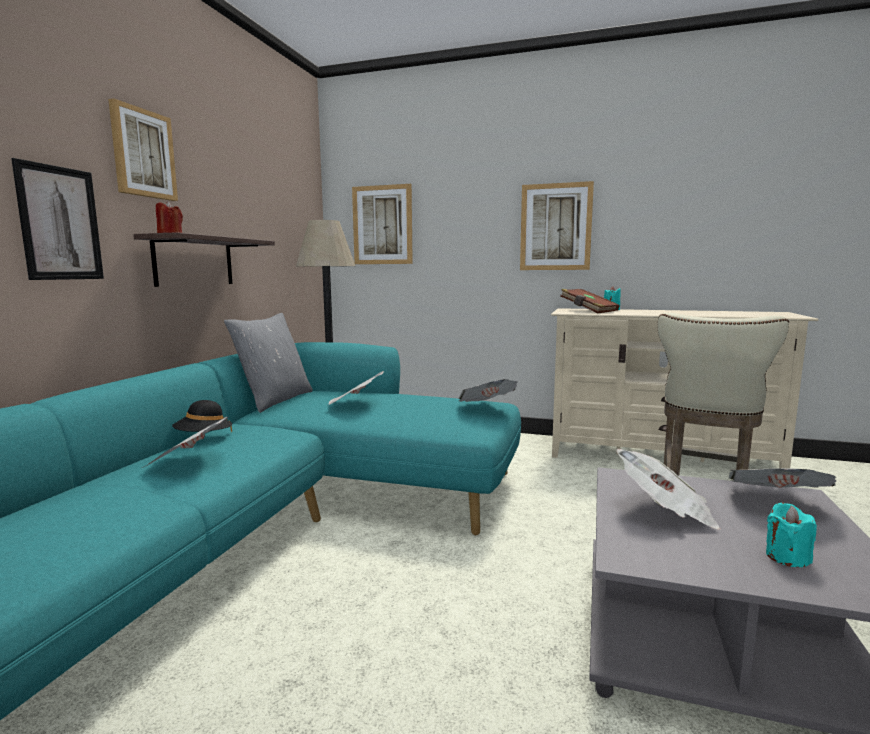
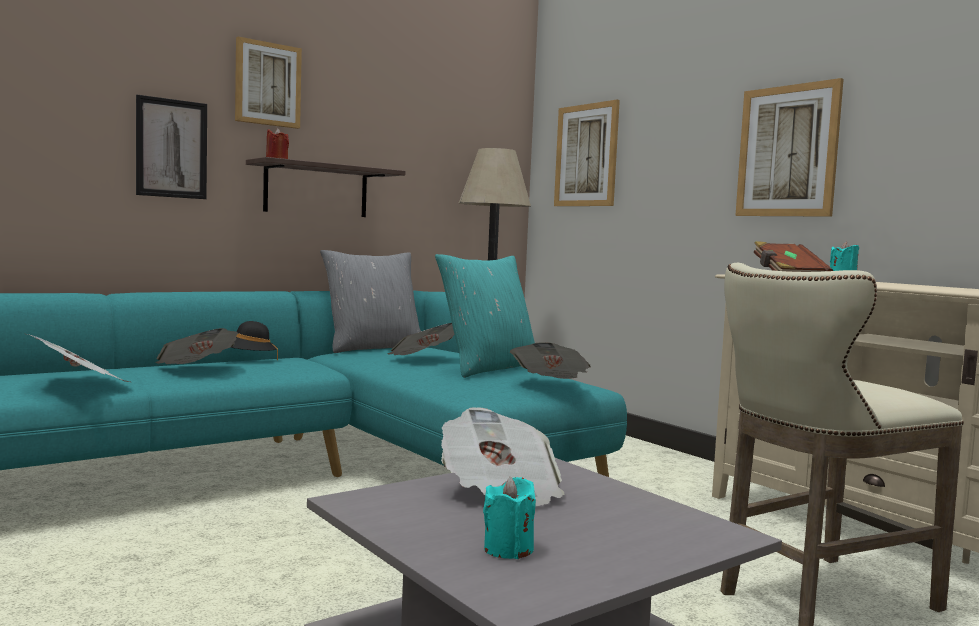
camera: 35 degrees right, 5 degrees down
(416, 403) = (488, 368): none -> turquoise pillow
(776, 503) = (661, 526): newspaper -> newspaper (80, 383)

